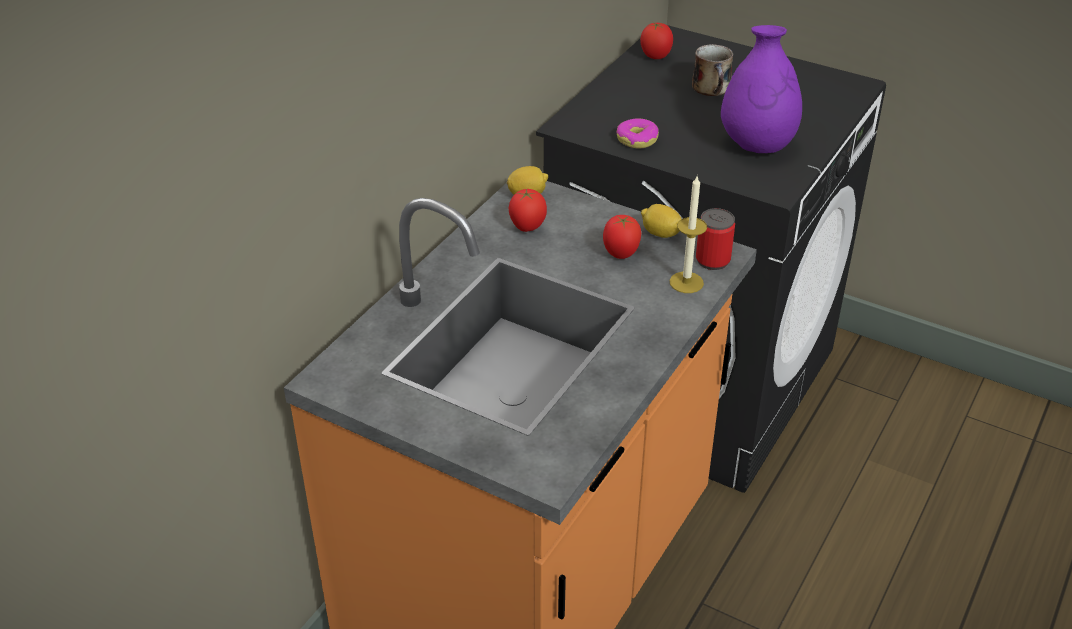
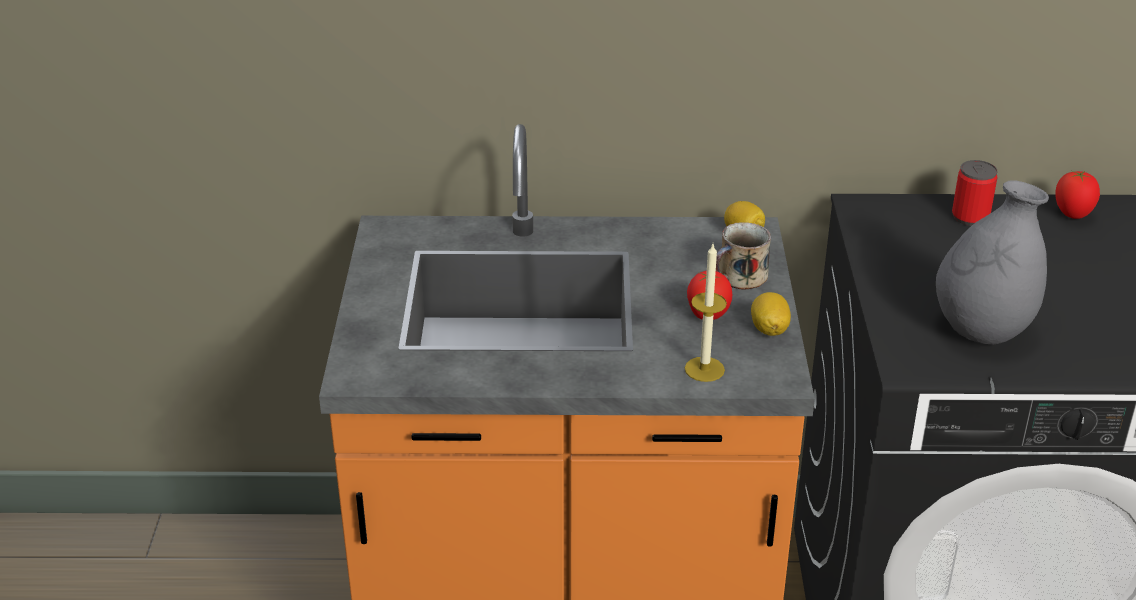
camera: 60 degrees right, 5 degrees down
(527, 228) = (690, 251): tomato -> none
(637, 139) = (892, 253): donut -> none
(712, 88) = (1062, 268): mug -> mug (740, 277)
(712, 260) = (760, 375): can -> can (970, 217)
(757, 146) = (982, 330): purple vase -> grey vase

